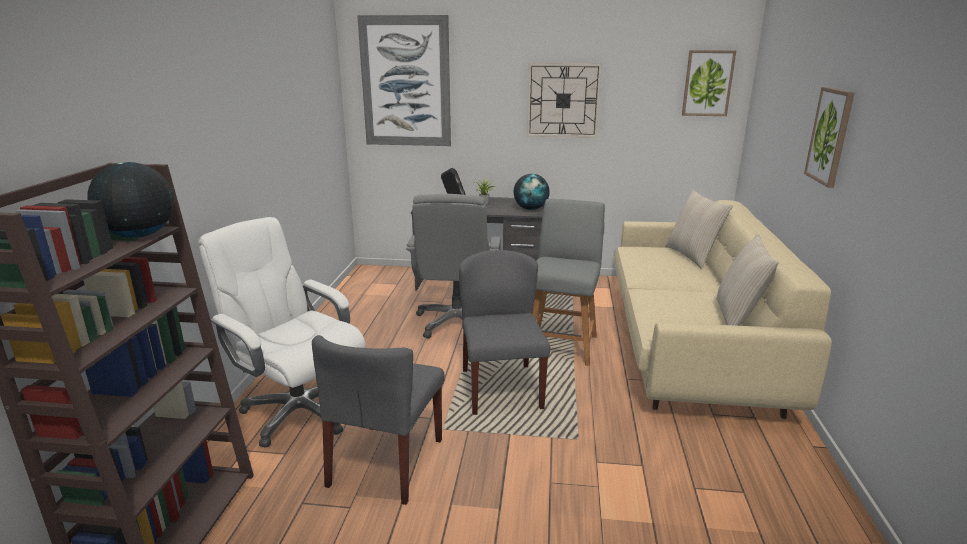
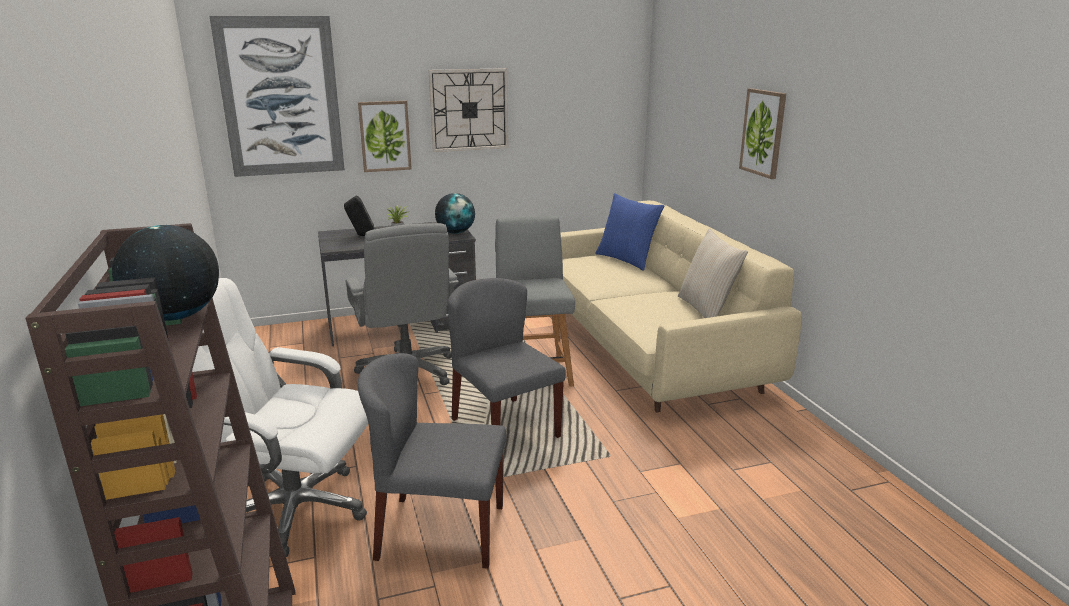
camera: 25 degrees left, 0 degrees up
(386, 463) = (440, 531): grey chair -> grey chair turned 105 degrees clockwise
(692, 256) = (627, 260): beige pillow -> blue pillow
(707, 83) = (609, 85): picture -> picture (385, 136)

